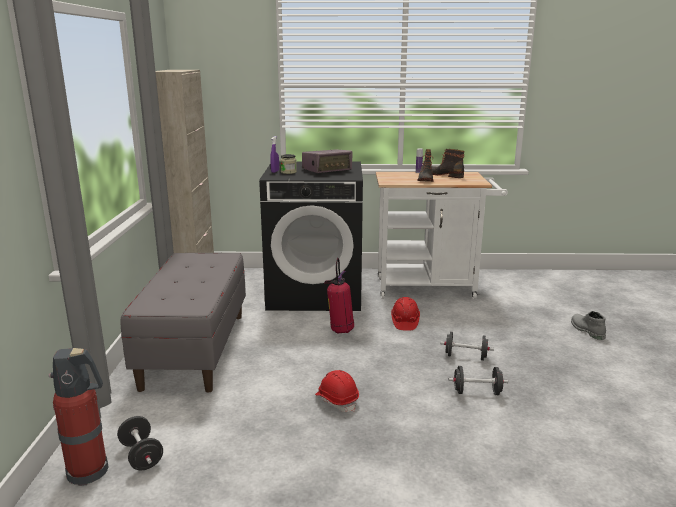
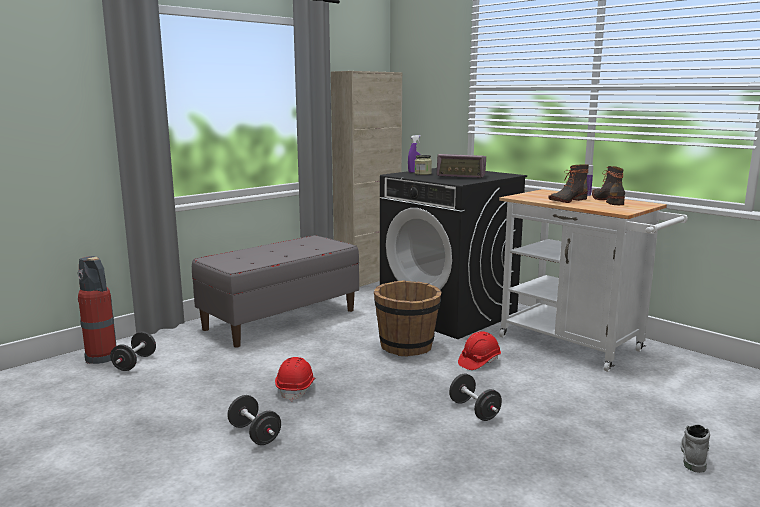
camera: 45 degrees right, 5 degrees down
(340, 330) = (407, 346): fire extinguisher -> brown bucket
(477, 392) = (417, 439): black dumbbell -> black dumbbell (254, 434)

